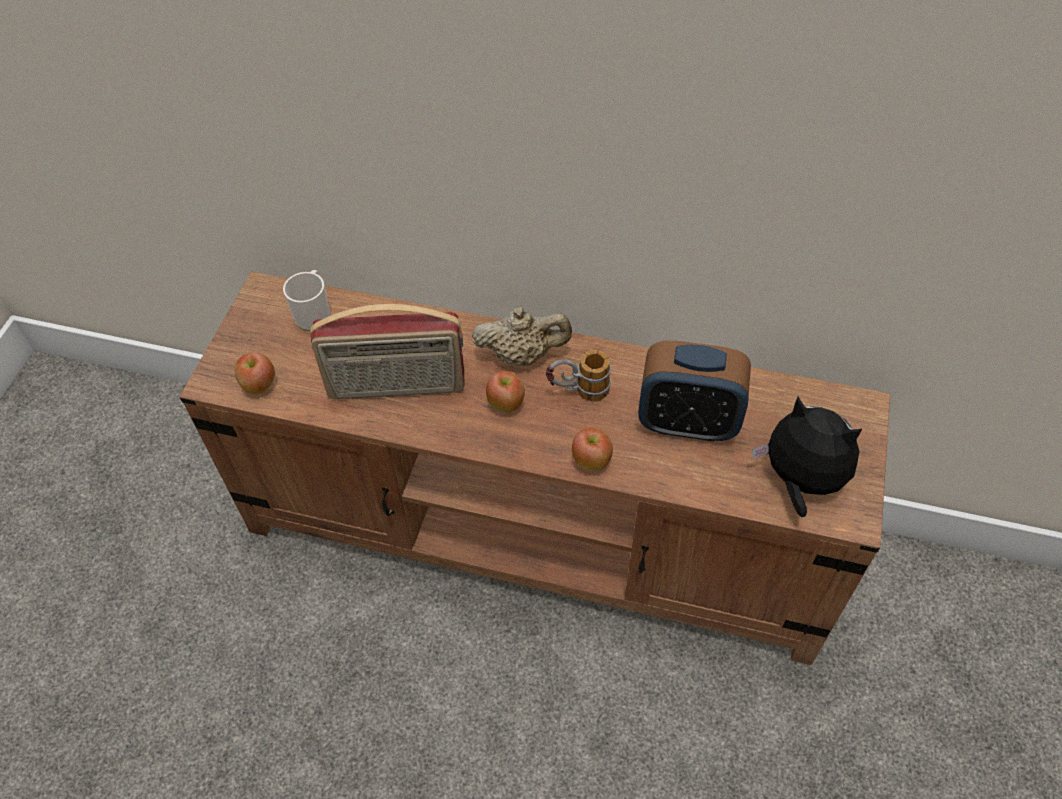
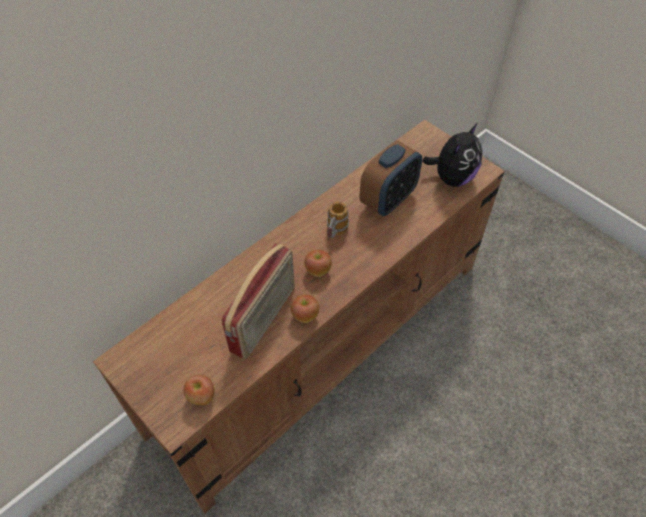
camera: 60 degrees left, 0 degrees up
(314, 314) = (166, 338): mug -> none
(522, 355) = (289, 246): beige teapot -> none
(591, 461) = (384, 251): apple -> apple (305, 316)
(800, 481) = (452, 177): plush toy -> plush toy turned 150 degrees clockwise

